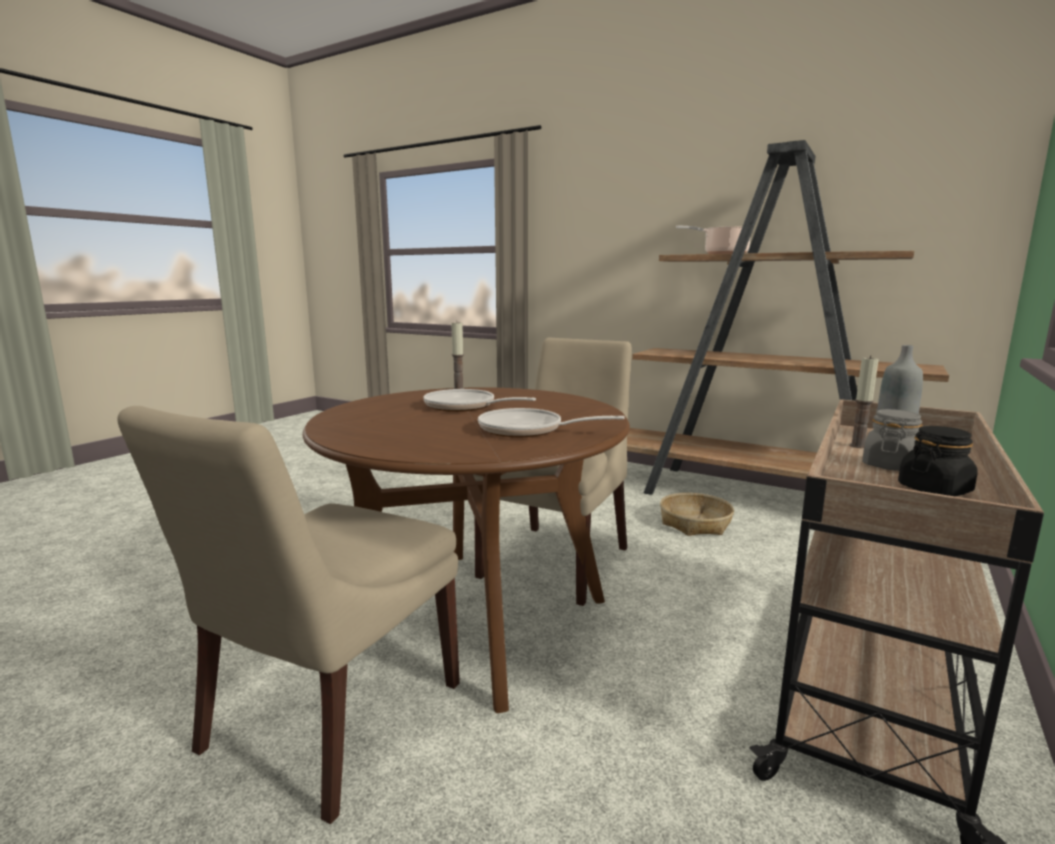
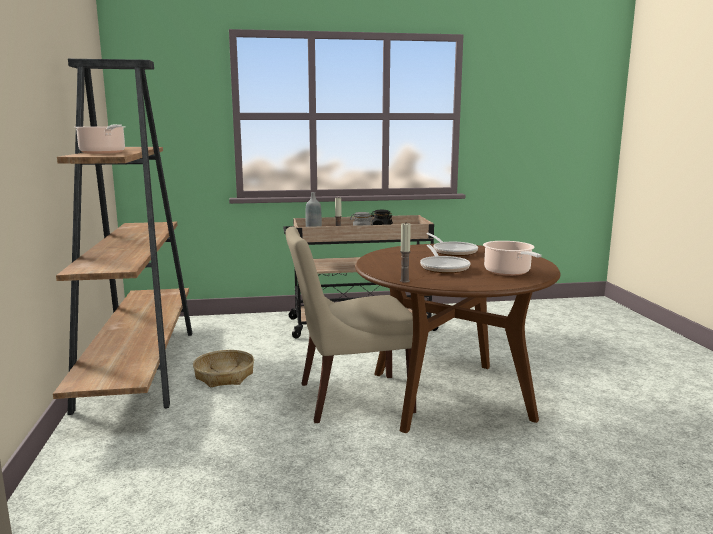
camera: 130 degrees left, 0 degrees up
(328, 722) = (560, 390): beige chair -> none
(375, 418) = (508, 272): none -> cooking pot

